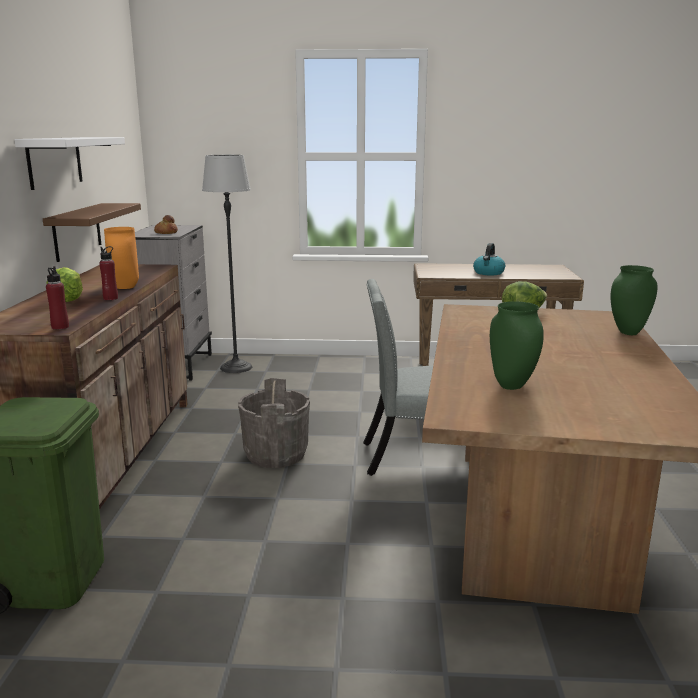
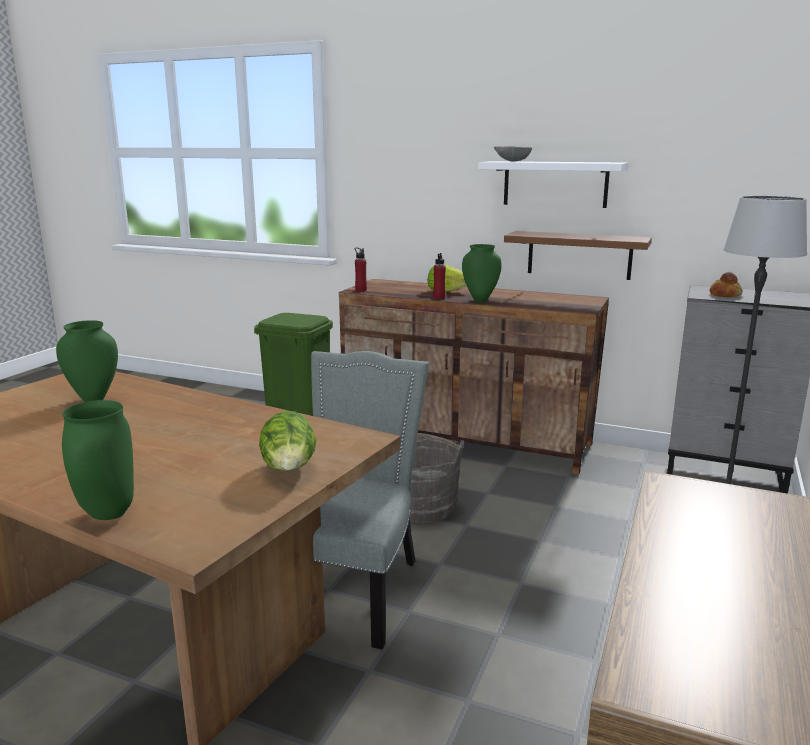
camera: 110 degrees right, 0 degrees up
(51, 138) = (511, 161): none -> grey bowl
(124, 287) = (480, 300): orange vase -> green vase
(488, 273) = (698, 559): kettle -> none

